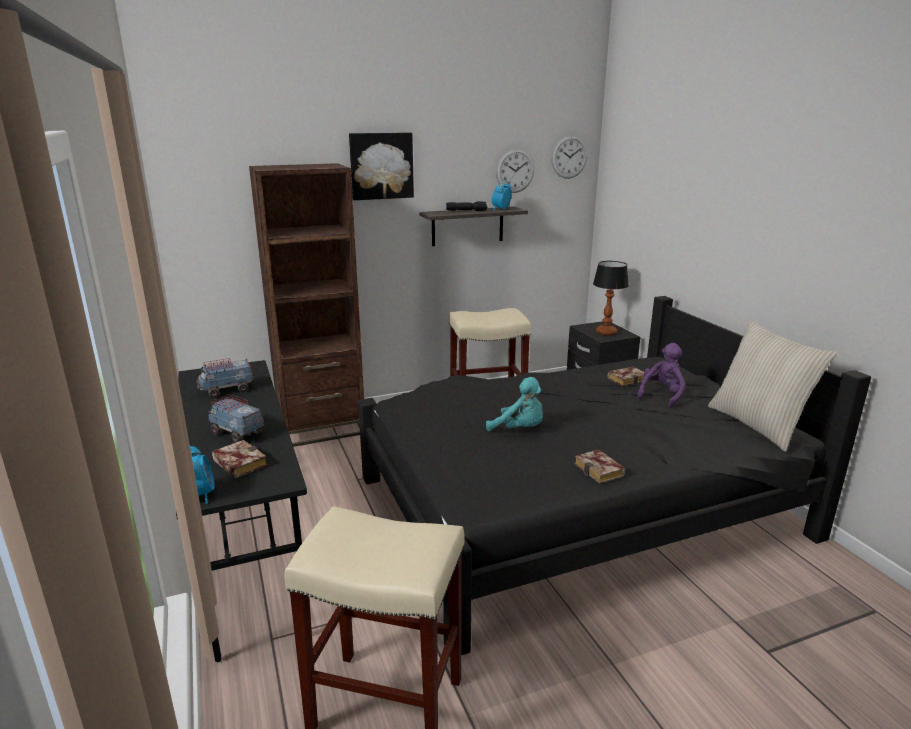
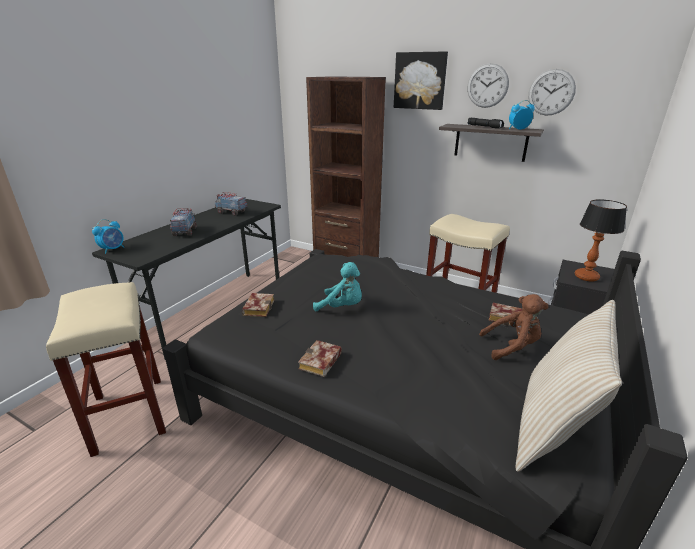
camera: 50 degrees right, 5 degrees up
(237, 463) = (152, 244): book -> book (258, 307)
(519, 429) = (342, 307): turquoise plush toy -> turquoise plush toy turned 60 degrees counterclockwise
(569, 157) = (627, 80): wall clock -> wall clock (487, 86)
(662, 395) = (512, 346): purple plush toy -> brown plush toy

